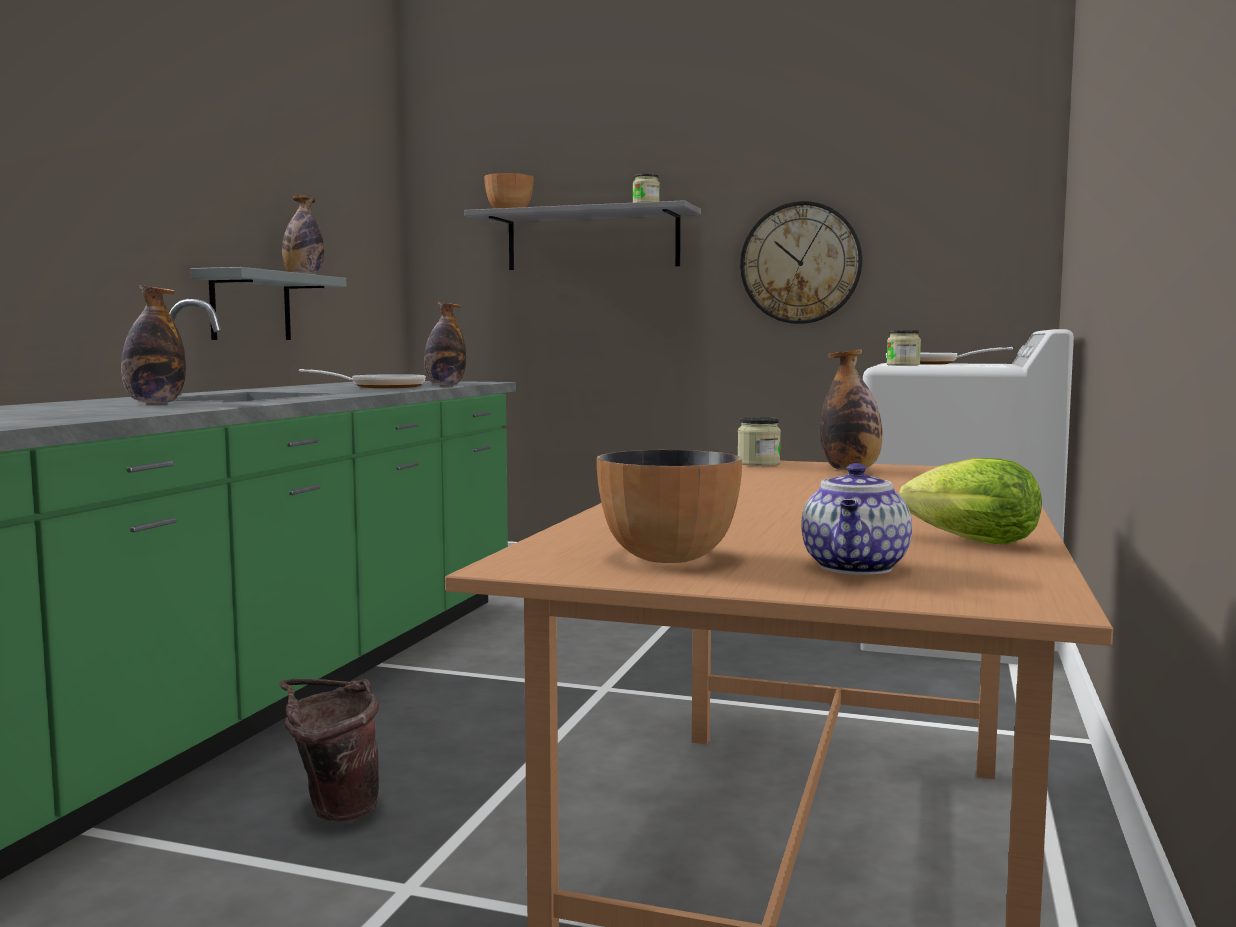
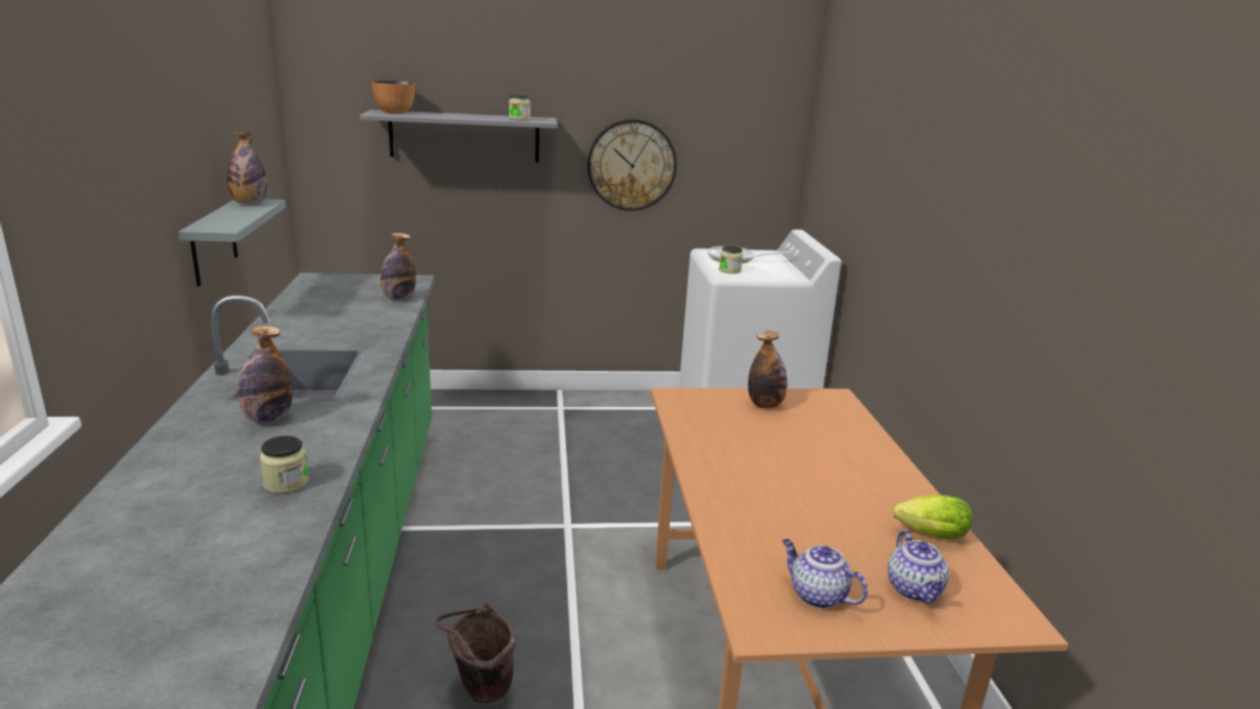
camera: 25 degrees left, 15 degrees up
(381, 387) = (358, 314): frying pan -> none
(667, 557) = (816, 595): bowl -> teapot
(758, 463) = (701, 398): jar -> jar (286, 483)

